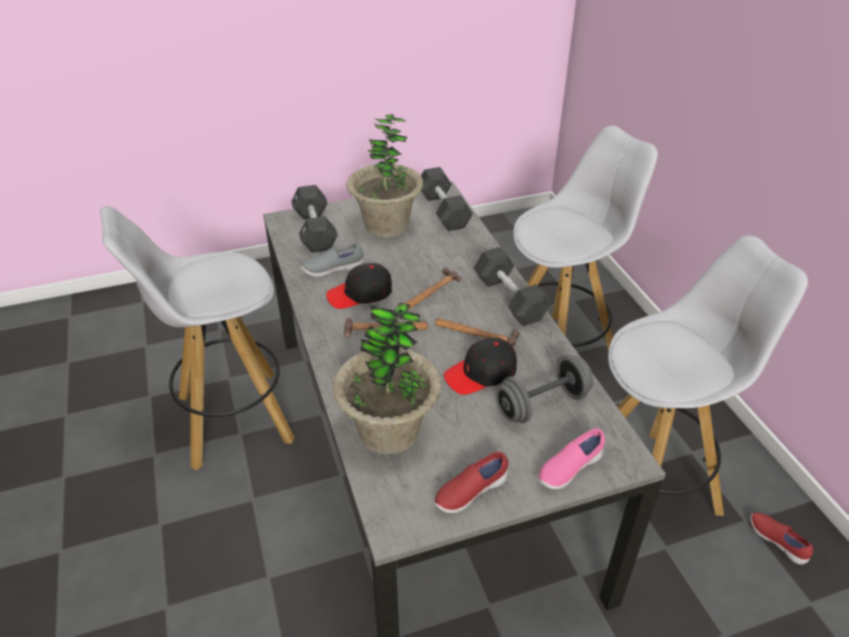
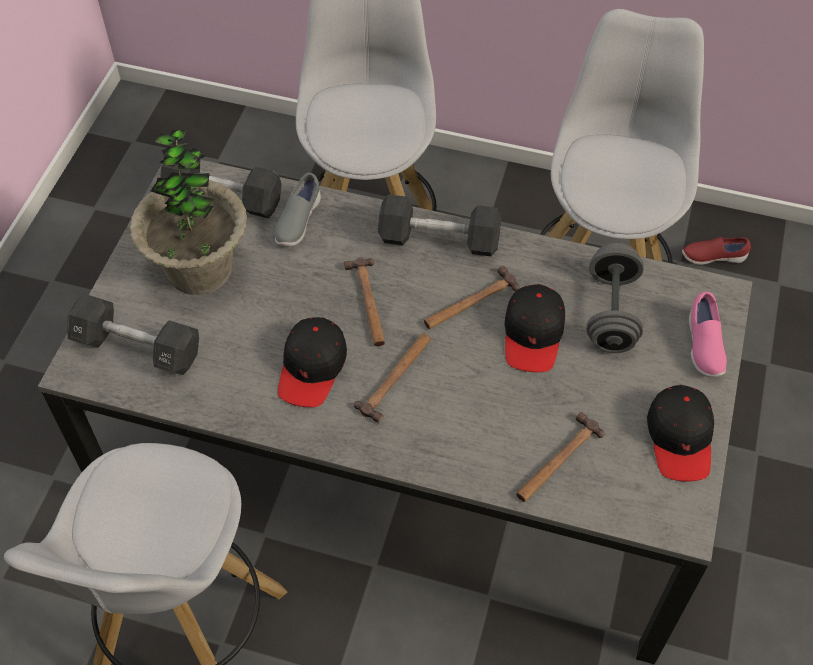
camera: 55 degrees left, 15 degrees up
(333, 269) = (240, 371): grey shoe -> grey shoe (297, 222)
(389, 431) = (557, 461): potted plant -> hammer
(470, 492) = (680, 438): red shoe -> black cap

